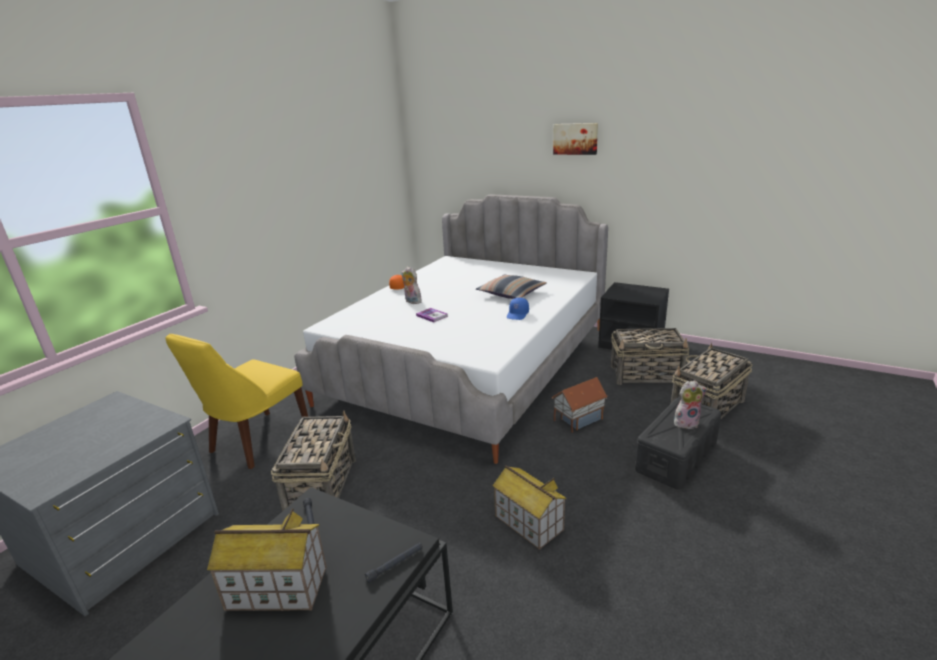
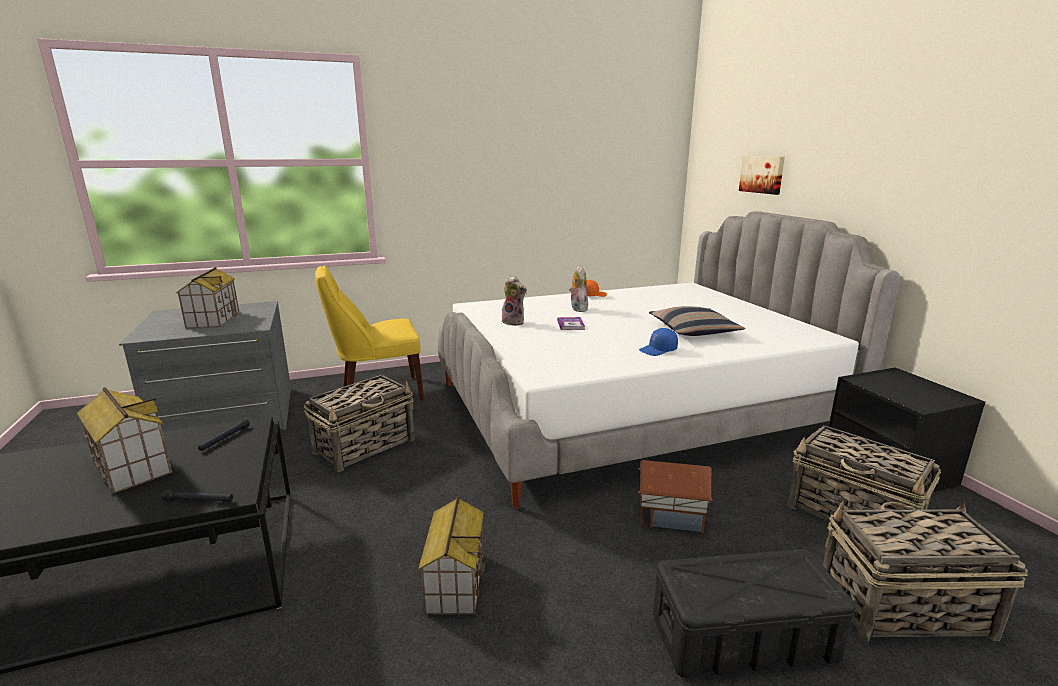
camera: 40 degrees right, 5 degrees down
(89, 437) = (213, 319): none -> toy house
(575, 139) = (878, 135): picture -> picture (762, 174)
(686, 422) = (762, 585): plush toy -> plush toy (514, 322)

